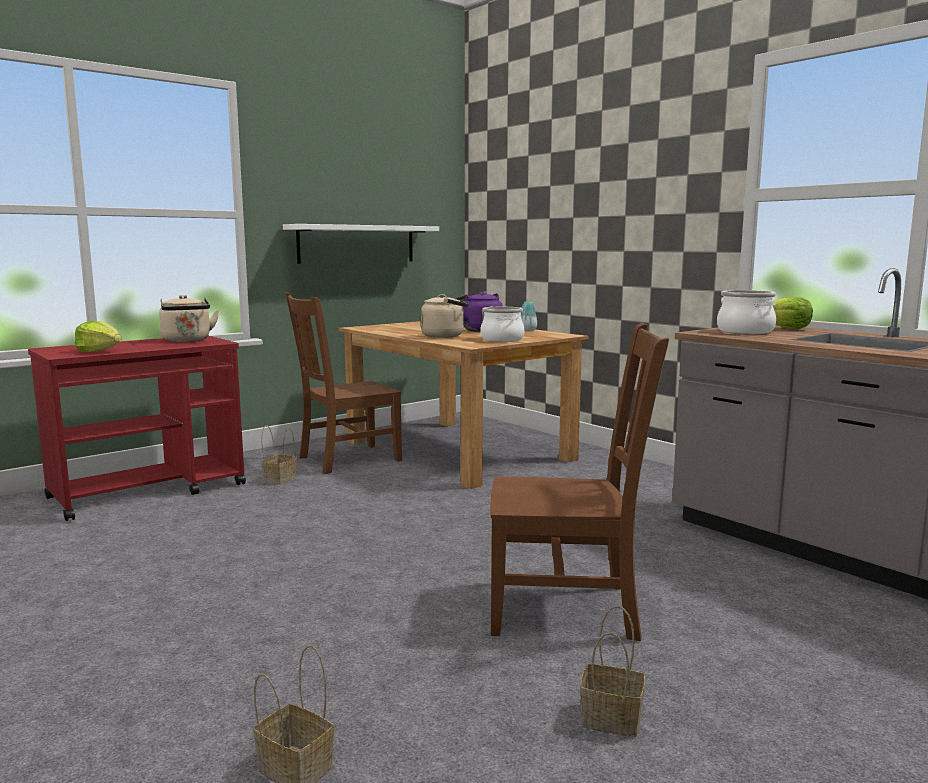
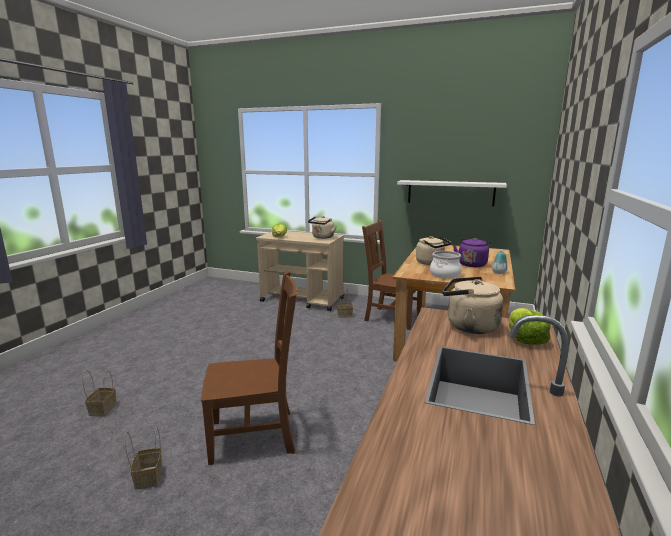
camera: 60 degrees right, 5 degrees up
(149, 491) = (302, 300): red cart -> beige cart
(568, 609) = (256, 436): brown chair -> brown chair turned 75 degrees counterclockwise
(744, 331) = (468, 326): cooking pot -> beige kettle

